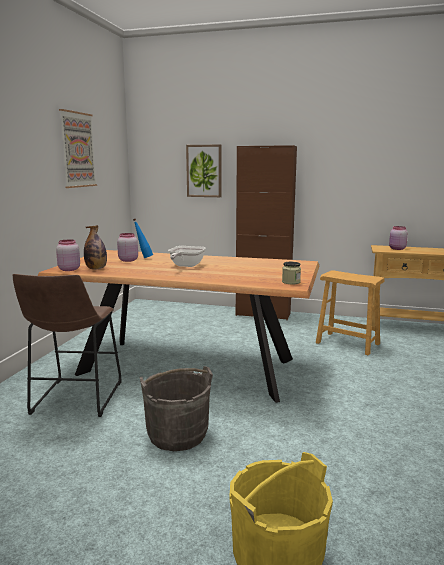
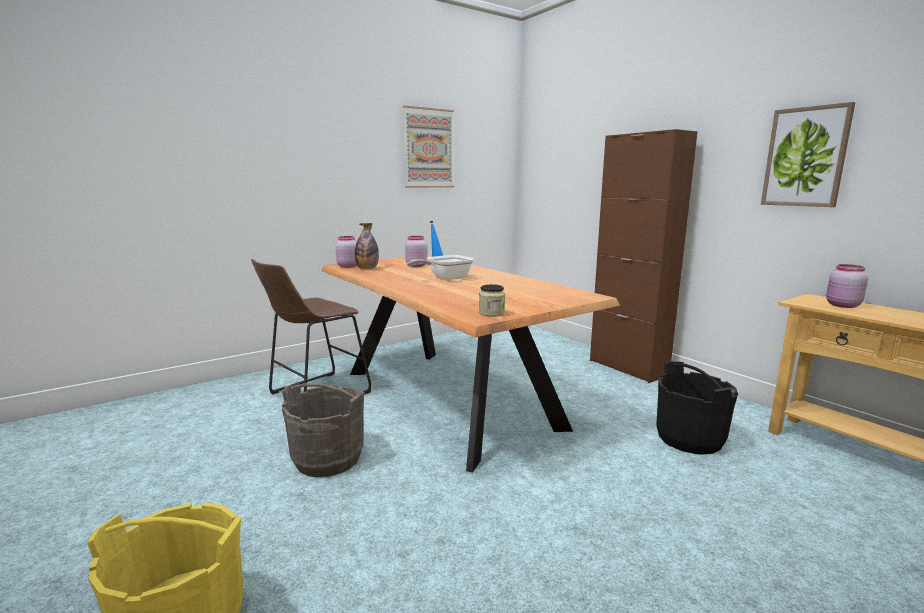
camera: 40 degrees right, 0 degrees up
(204, 171) = (586, 172): picture -> picture (805, 157)
(347, 343) = (689, 438): brown stool -> black bucket

